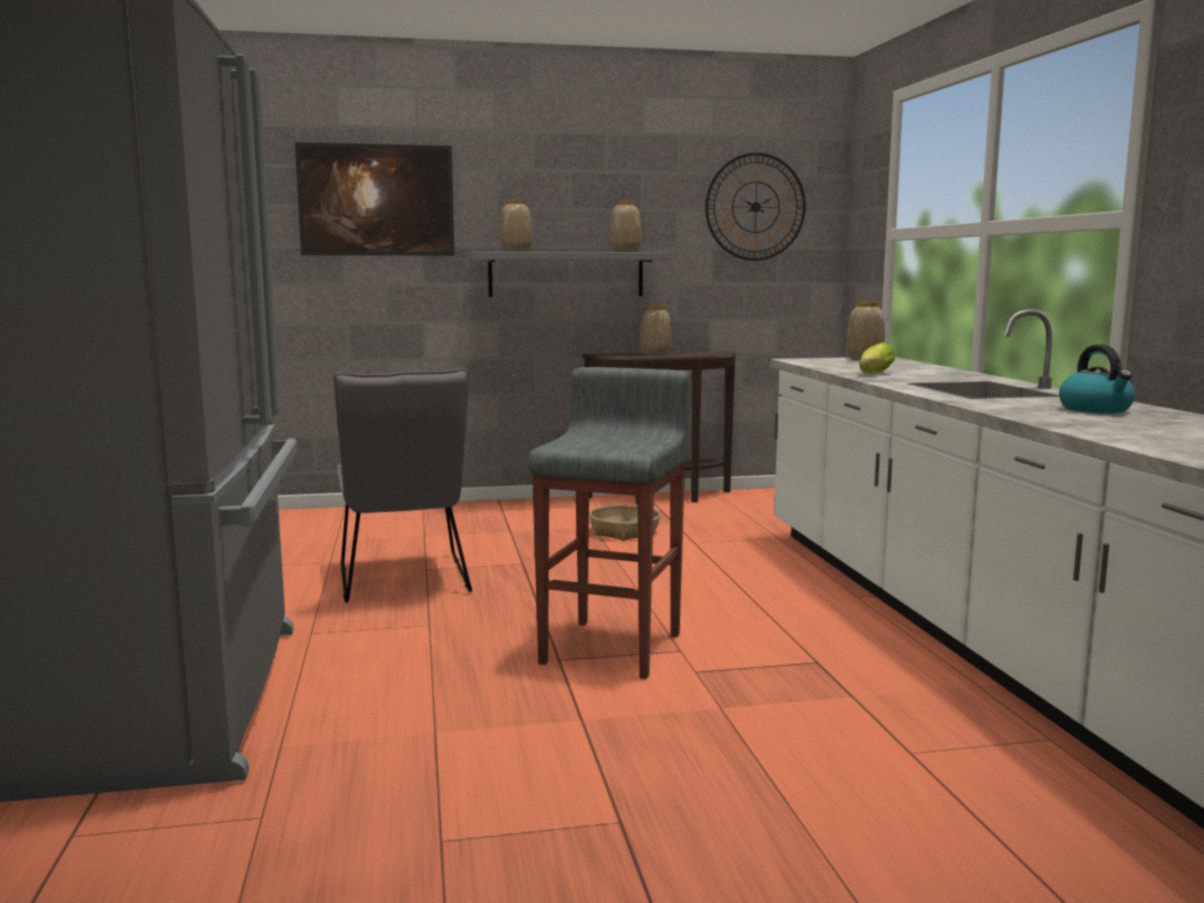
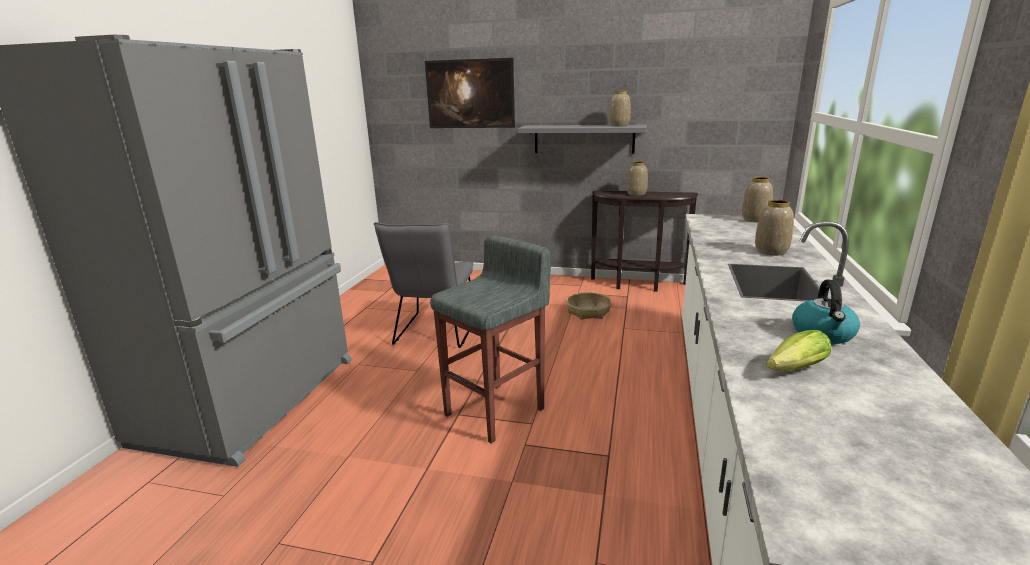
camera: 25 degrees right, 10 degrees up
(516, 251) = (548, 126): vase -> vase (771, 251)
(755, 207) = (722, 90): wall clock -> none
(873, 374) = (724, 245): lettuce -> lettuce (792, 370)

